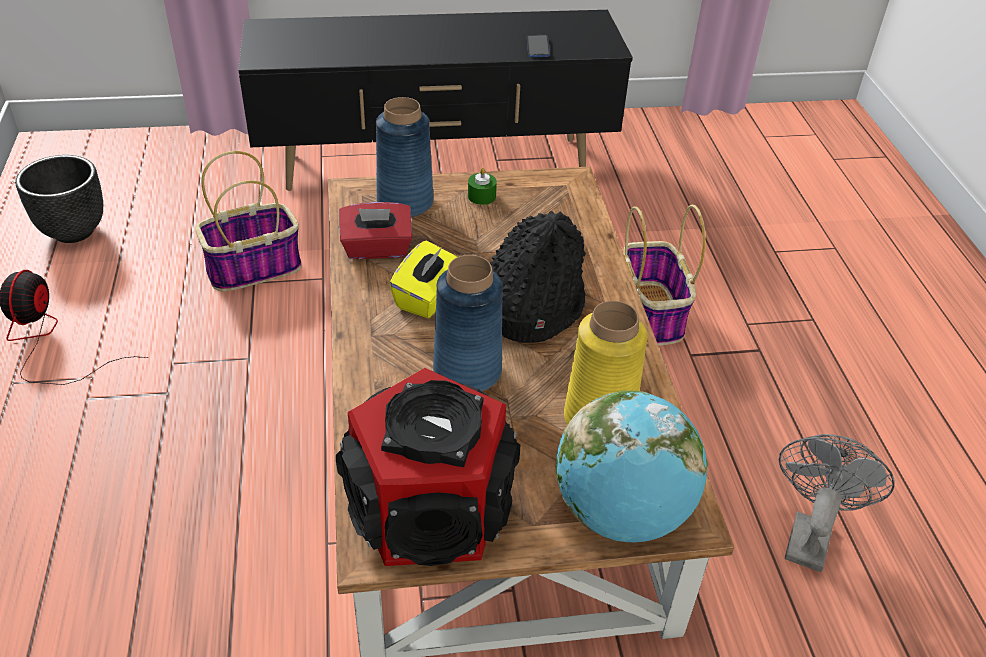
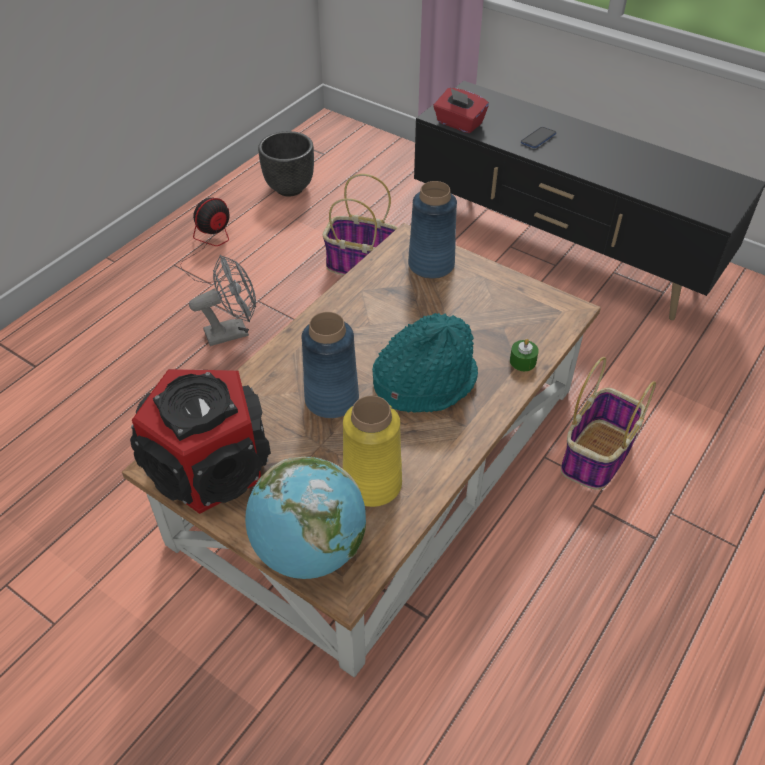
camera: 45 degrees right, 5 degrees up
(377, 249) = (375, 287): red tissue box -> red tissue box (459, 124)
(428, 297) = (367, 337): yellow tissue box -> none
(481, 196) = (488, 287): green candle -> green candle (522, 361)
(530, 305) = (424, 382): black hat -> turquoise hat
(538, 47) = (656, 190): phone -> phone (538, 138)
(808, 534) = (523, 690): grey fan -> grey fan (233, 331)

